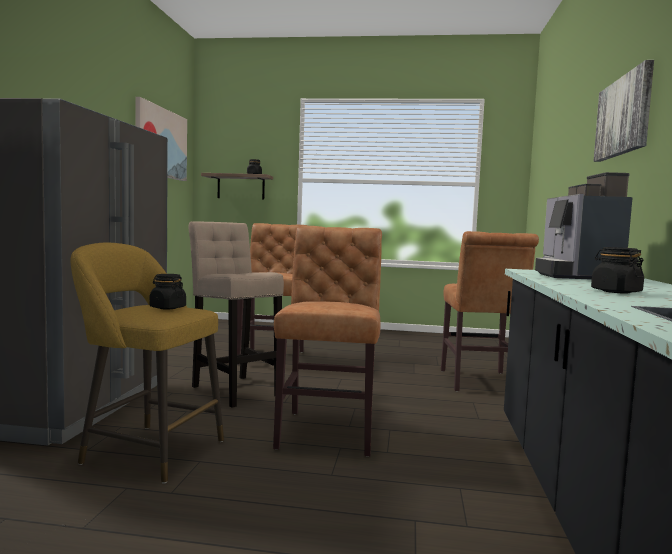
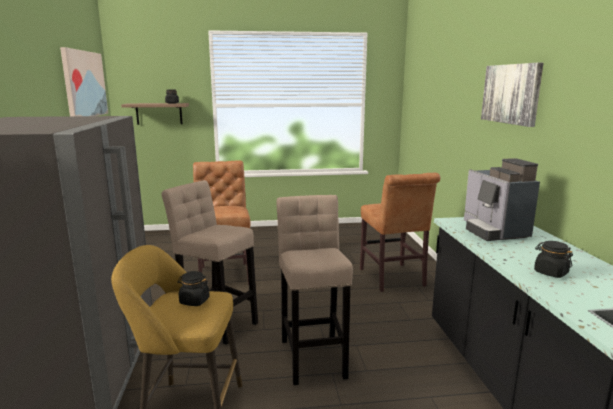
camera: 15 degrees left, 10 degrees up
(328, 430) = (313, 355): brown chair -> beige stool

